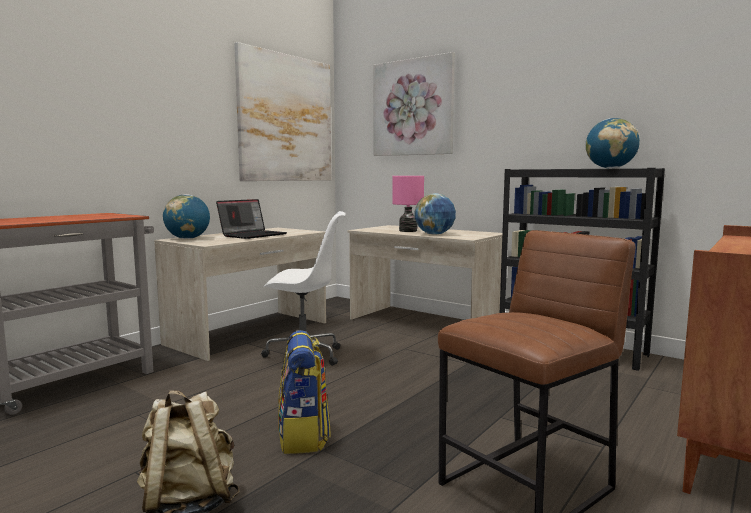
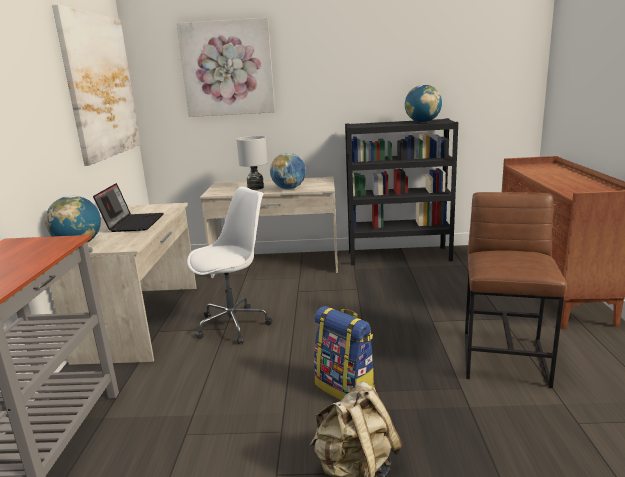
camera: 35 degrees left, 10 degrees up
(408, 231) = (255, 188): pink table lamp -> grey table lamp

